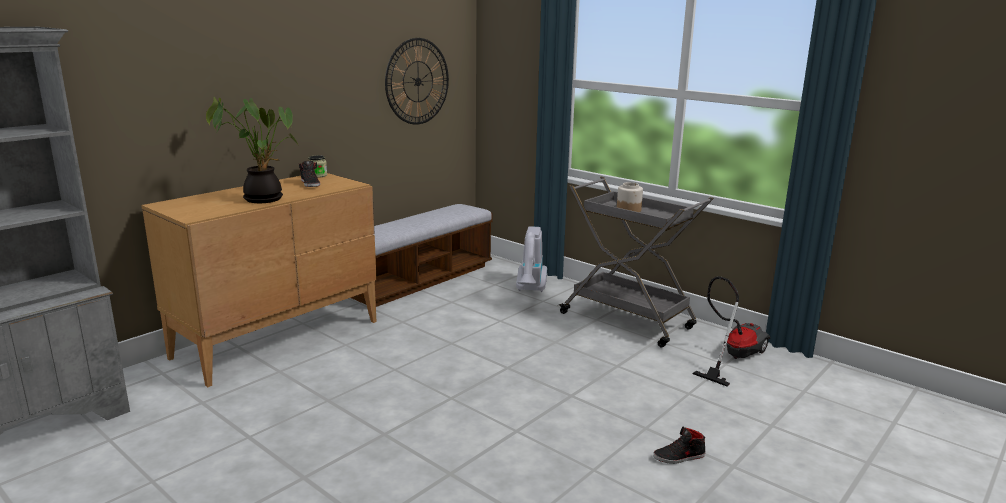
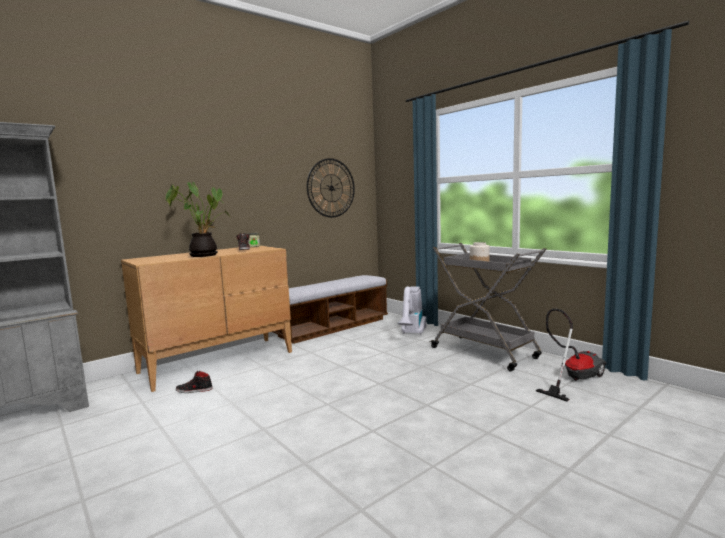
camera: 10 degrees right, 10 degrees down
(679, 457) = (516, 458): black shoe -> black shoe (194, 390)

